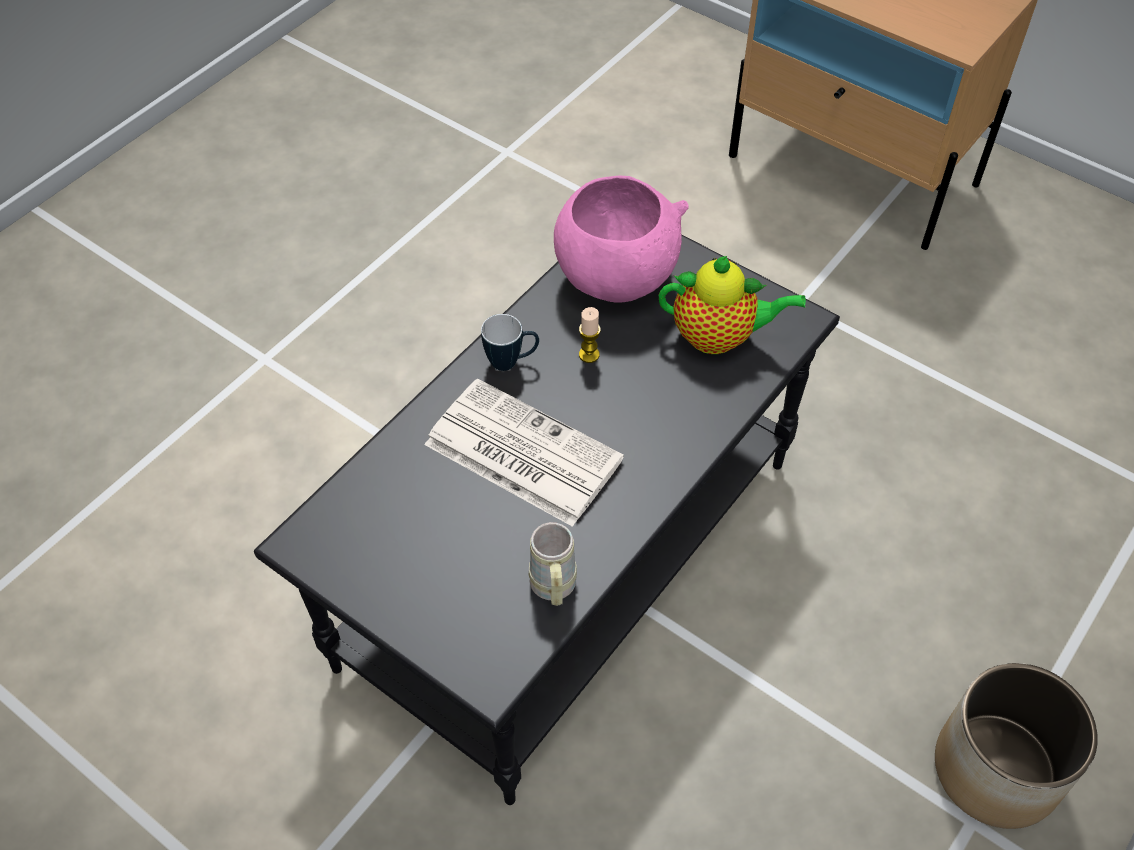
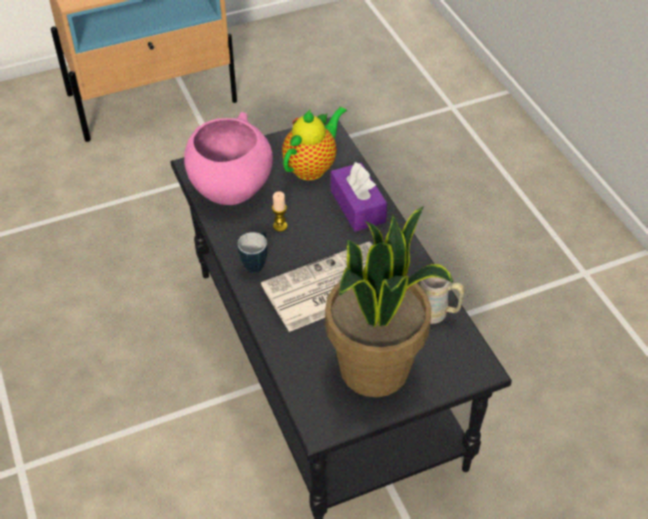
camera: 60 degrees left, 5 degrees down
(418, 561) = (375, 369): none -> potted plant
(685, 416) = (357, 206): none -> purple tissue box
(997, 769) = (563, 249): planter -> none

